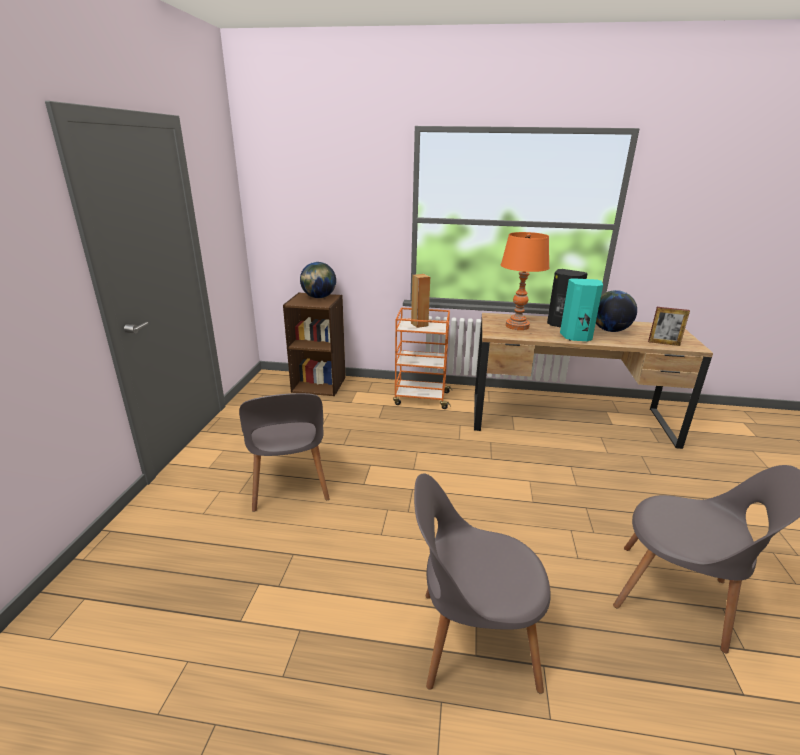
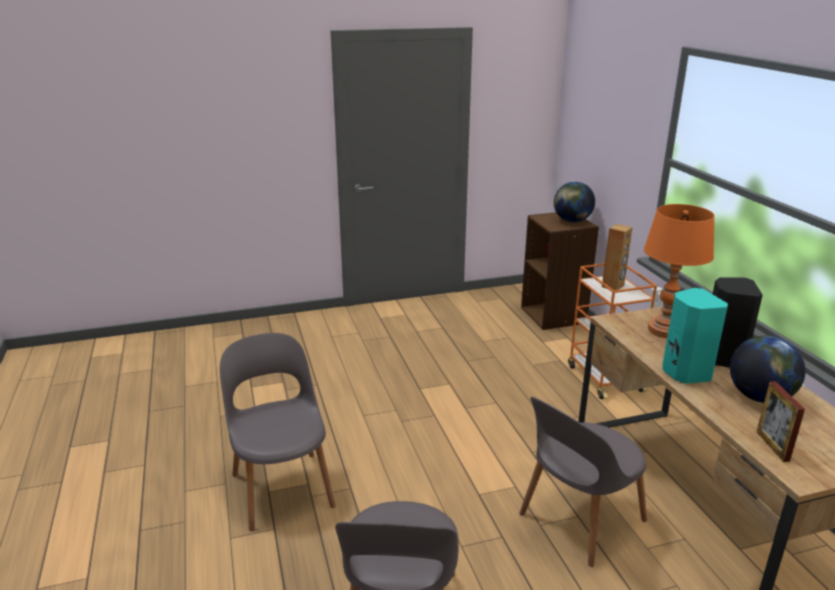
camera: 65 degrees right, 0 degrees up
(289, 485) = (388, 356): grey chair -> grey chair (578, 520)

